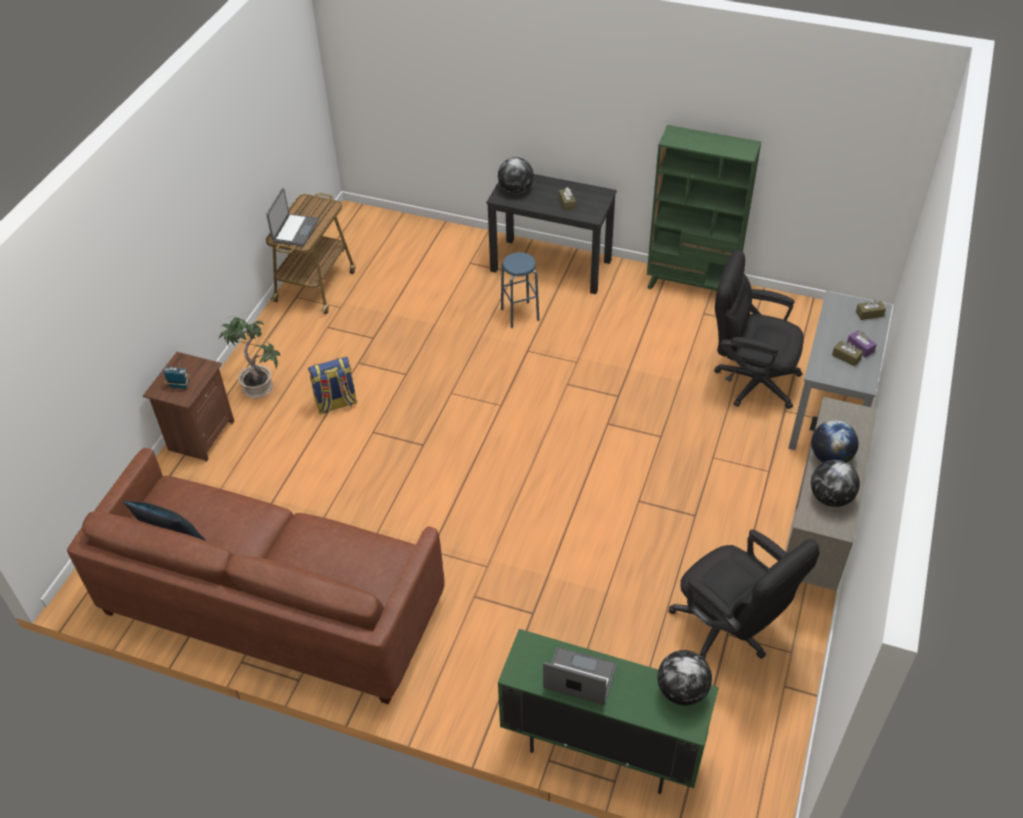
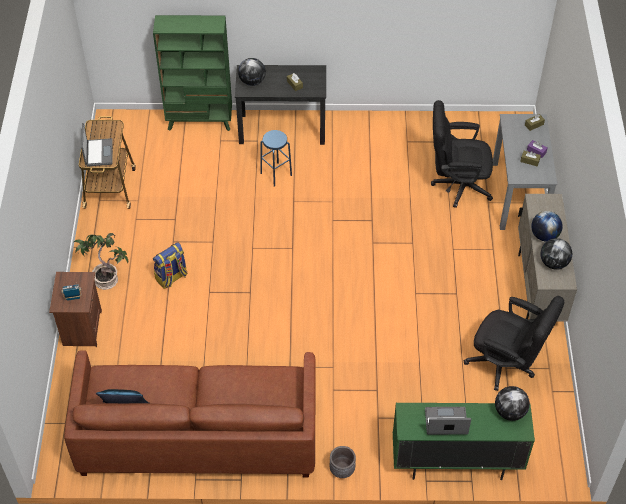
camera: 20 degrees left, 5 degrees up
(438, 708) = (342, 470): none -> grey planter
(691, 286) = (390, 122): green bookcase -> green bookcase (200, 121)

